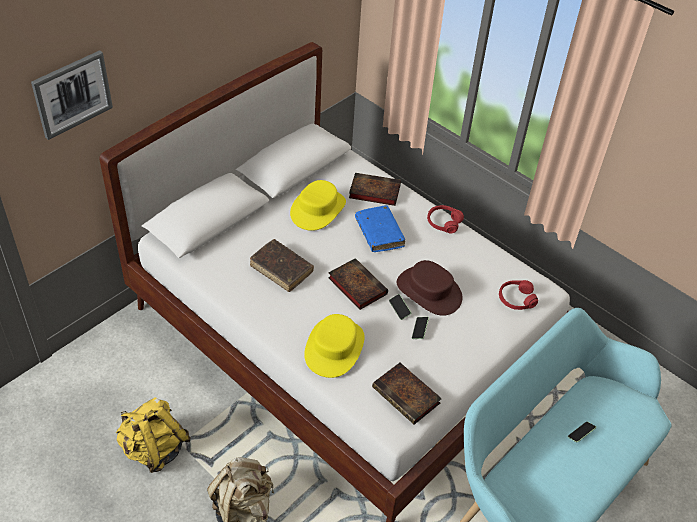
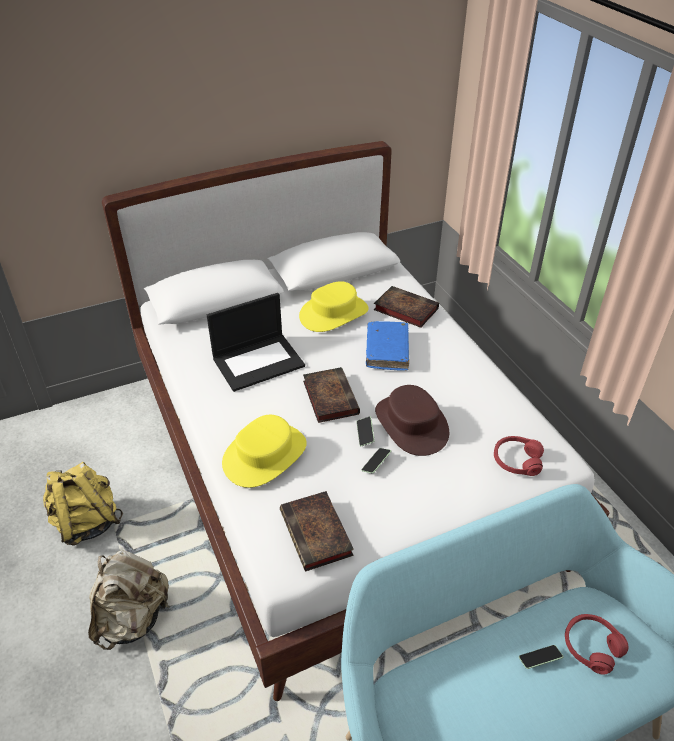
camera: 25 degrees right, 5 degrees down
(72, 94) = (68, 118): picture -> none
(281, 269) = (259, 361): brown book -> laptop
(443, 222) = (468, 356): red headphones -> red headphones (591, 646)

